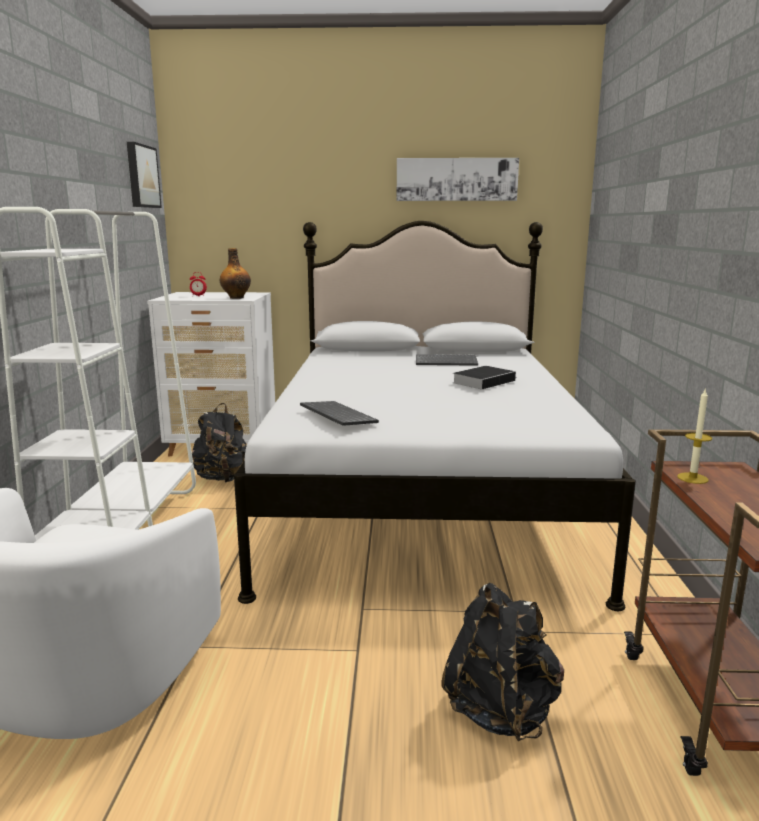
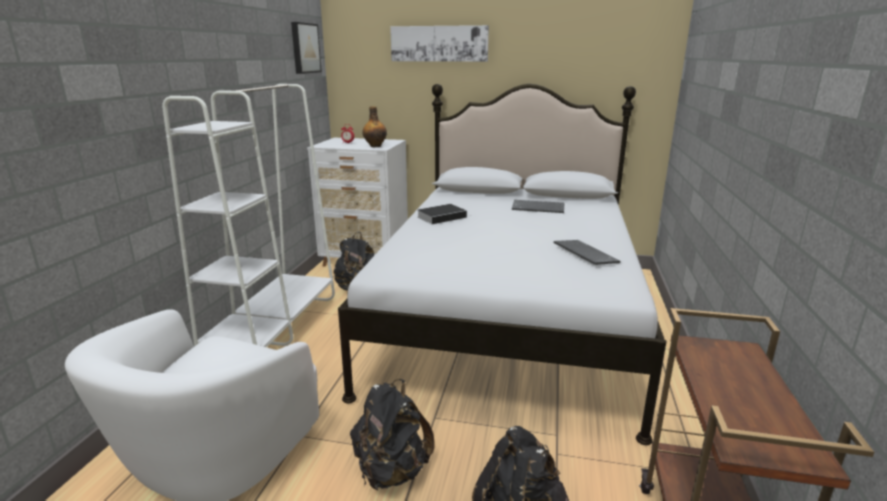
camera: 10 degrees right, 5 degrees up
(325, 672) = (391, 471): none -> black backpack
(335, 415) = (424, 262): keyboard -> keyboard (583, 253)
(456, 179) = (562, 48): picture -> picture (439, 43)
(484, 381) = (561, 231): book -> book (442, 217)
(692, 478) = (700, 358): candle -> none

